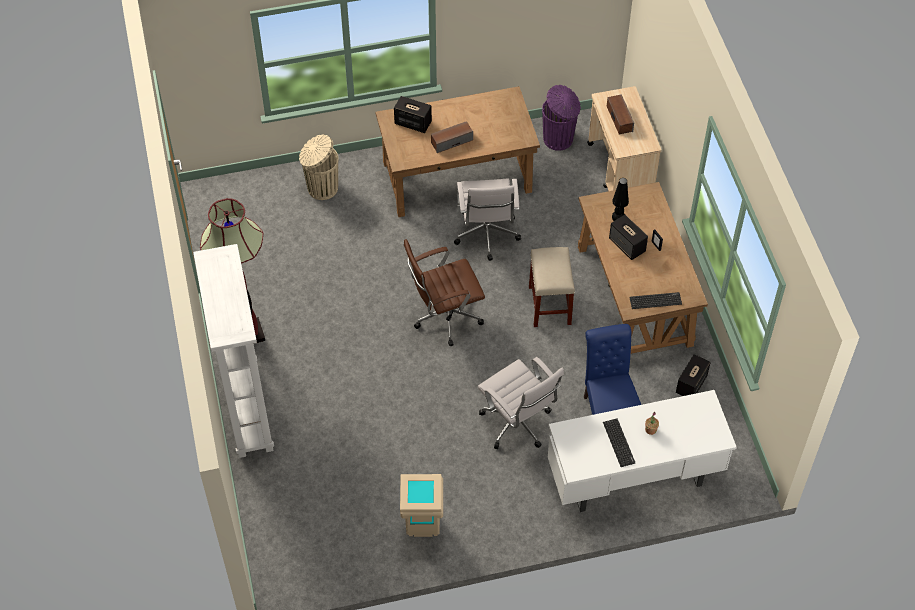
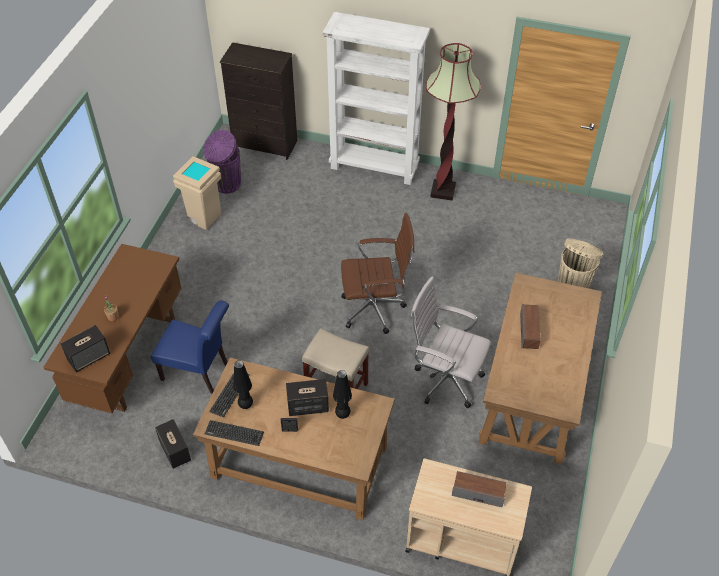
camera: 120 degrees right, 5 degrees down
(271, 538) = (265, 145): none -> black dresser
(412, 123) = (571, 312): speaker -> speaker (89, 357)
(444, 318) = (375, 309): brown office chair -> brown office chair turned 75 degrees clockwise
(518, 425) = (239, 308): white office chair -> none
(559, 139) = (538, 506): purple trash can -> purple trash can (226, 184)
(619, 442) = (122, 290): keyboard -> keyboard (234, 433)
(634, 479) = (129, 358): white desk -> brown desk
(657, 284) = (245, 405): none -> black table lamp

